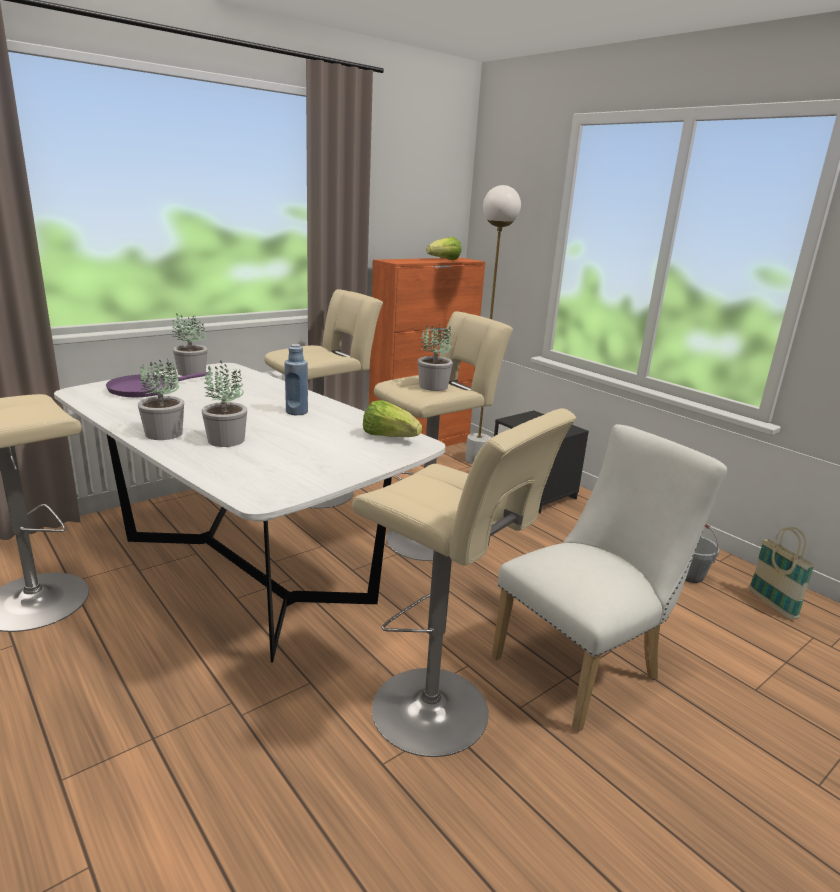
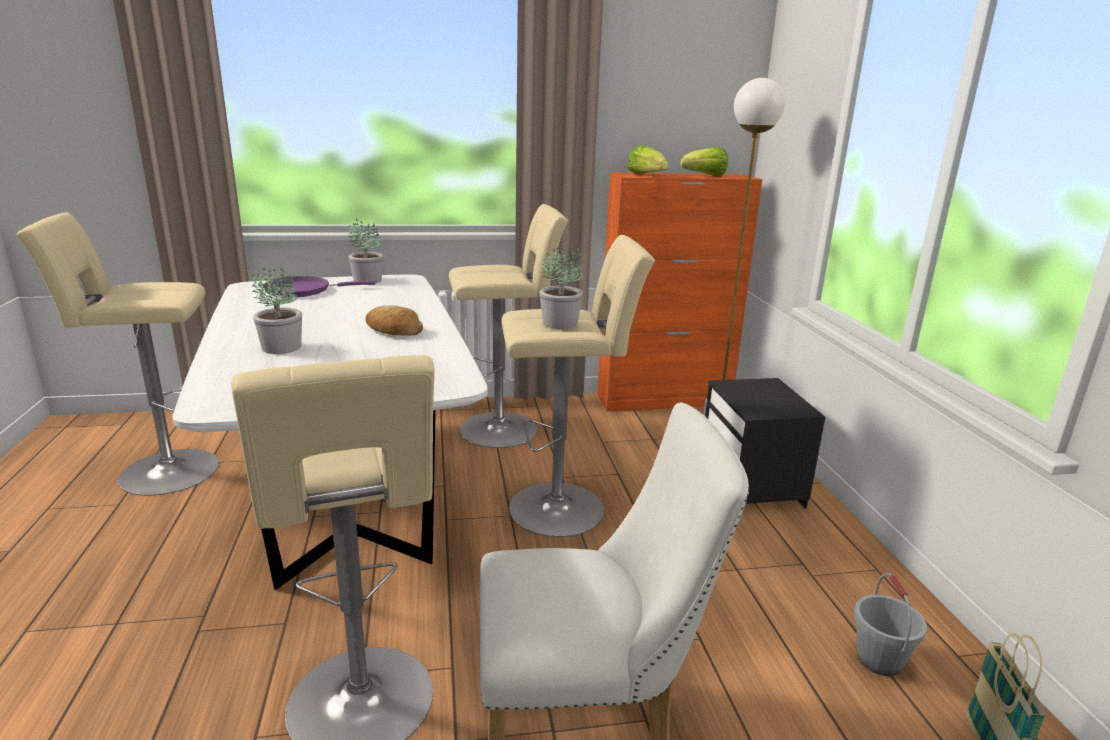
camera: 30 degrees right, 0 degrees up
(165, 433) = (244, 333): potted plant -> none
(297, 412) = (393, 331): blue bottle -> bread
(389, 437) = (438, 371): lettuce -> lettuce (646, 175)

